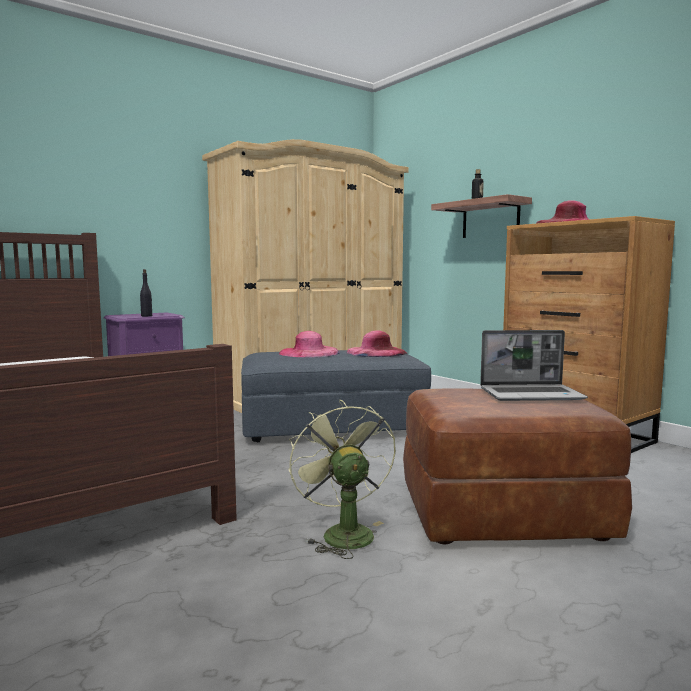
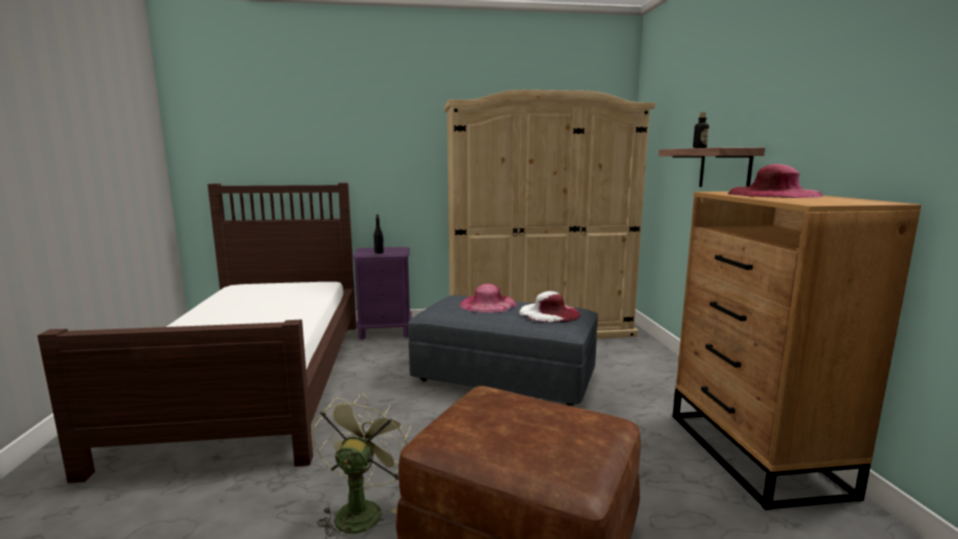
camera: 30 degrees right, 5 degrees up
(376, 352) = (549, 313): pink hat -> white hat
(532, 394) = (559, 428): laptop -> none

